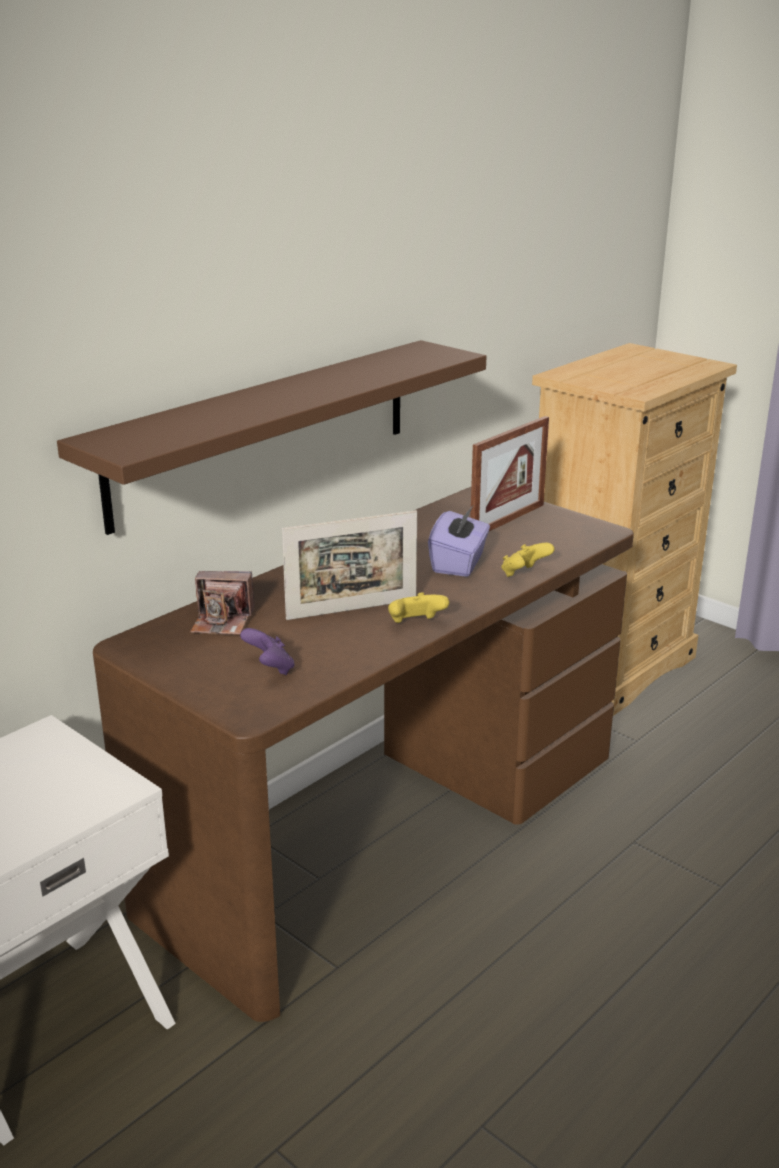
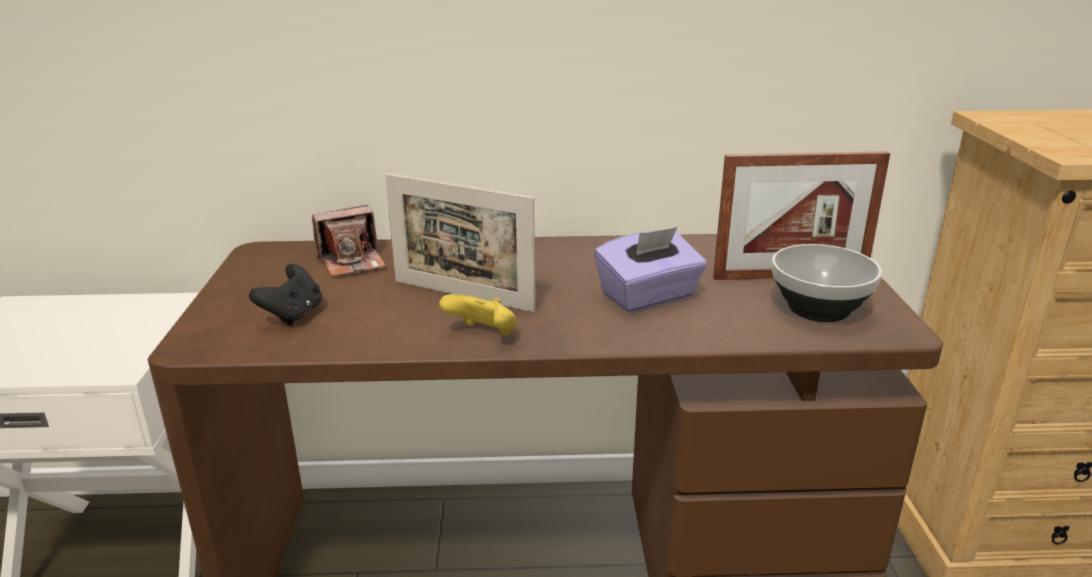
camera: 45 degrees right, 0 degrees up
(222, 622) = (352, 262): camera -> camera turned 75 degrees counterclockwise
(265, 431) = (488, 82): brown shelf -> none
(270, 669) = (293, 315): purple game controller -> black game controller
(524, 574) = (696, 336): yellow game controller -> none
(553, 535) = (817, 310): none -> bowl

